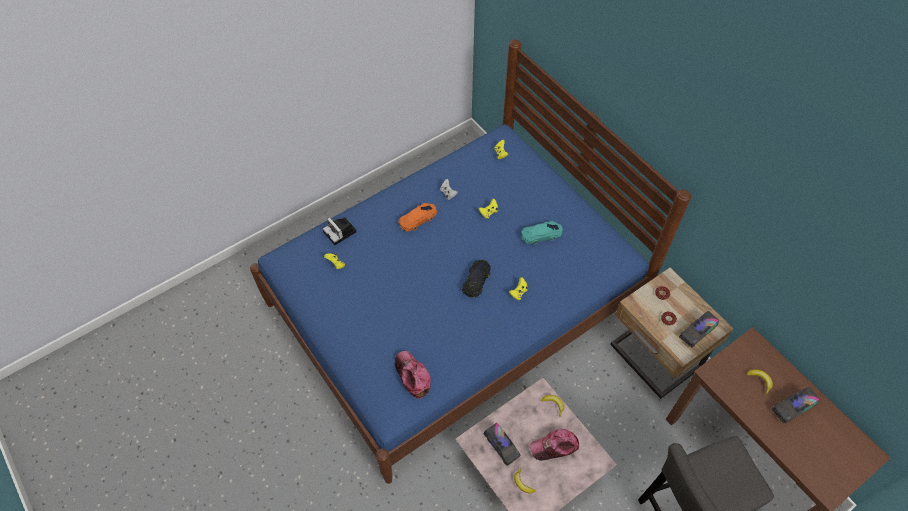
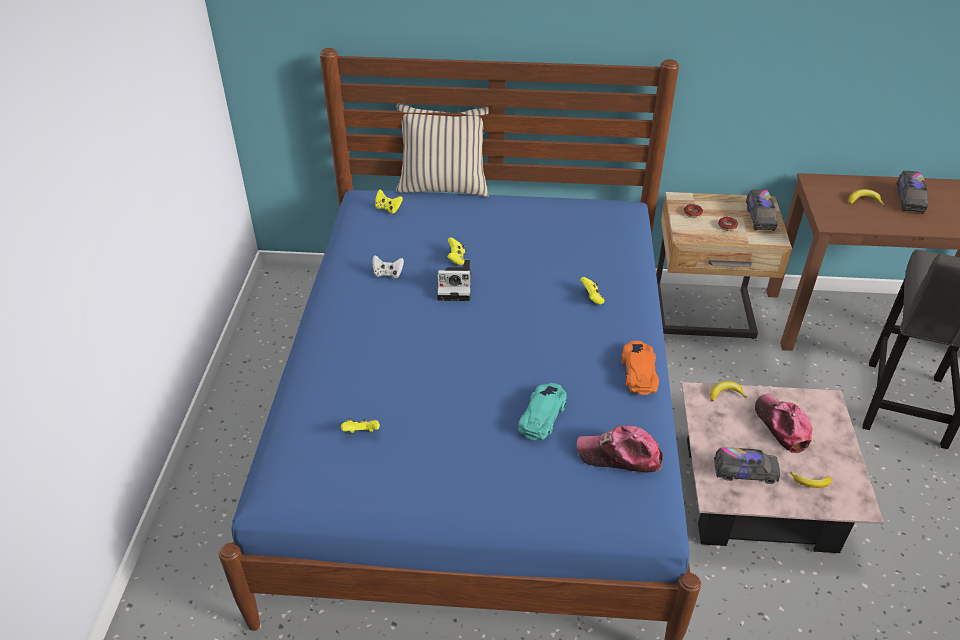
camera: 50 degrees left, 15 degrees down
(341, 232) = (317, 399): camera -> camera (456, 287)
(418, 219) = (391, 317): orange toy car -> orange toy car (639, 371)
(476, 280) = (538, 320): black toy car -> none
(541, 234) = (534, 240): turquoise toy car -> turquoise toy car (543, 415)
(549, 161) = (443, 186): none -> beige pillow
(554, 446) = (781, 426): cap -> cap turned 135 degrees clockwise

